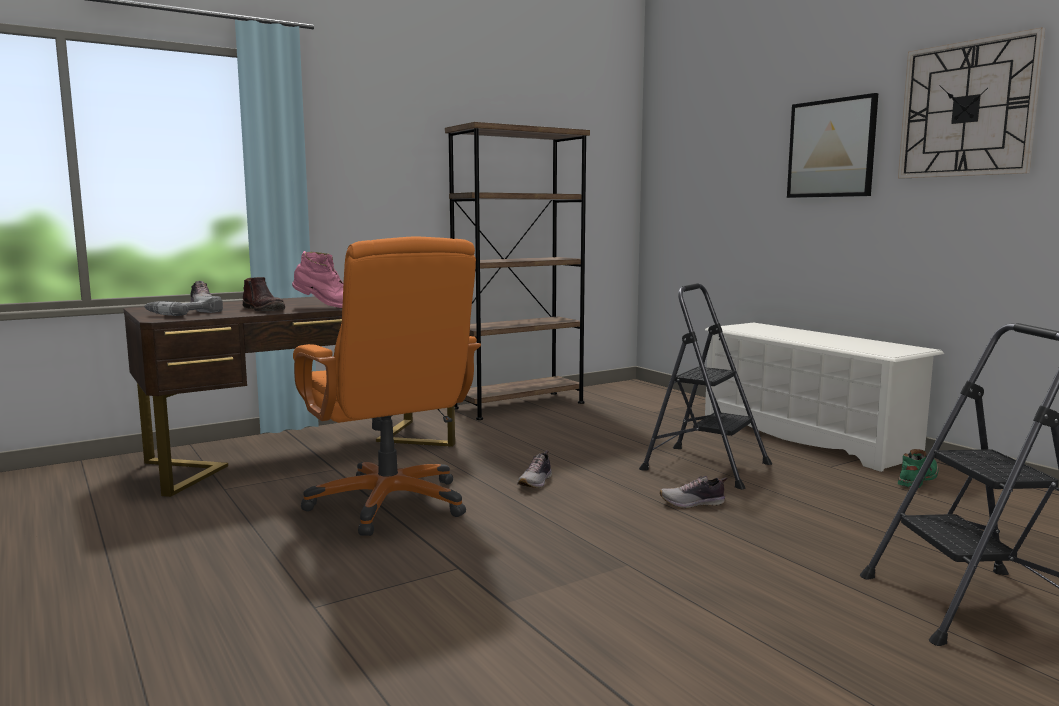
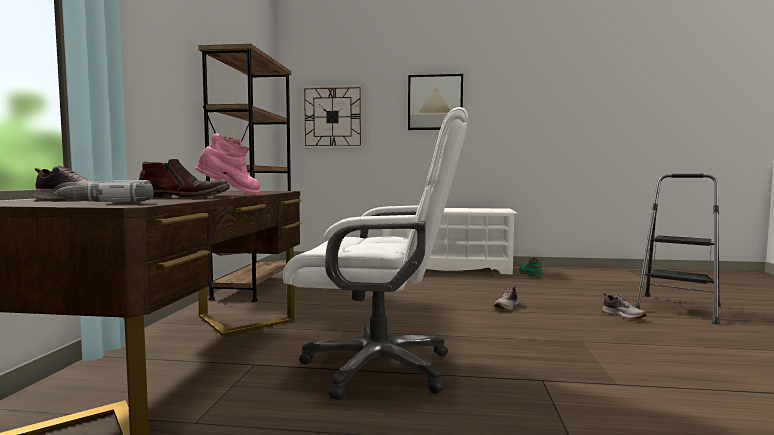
camera: 50 degrees left, 5 degrees down
(390, 504) = (380, 367): orange office chair -> white office chair
(536, 482) = (414, 322): shoe -> shoe (623, 315)
(702, 465) = (452, 290): black step ladder -> none
(967, 109) = (513, 87): wall clock -> wall clock (332, 117)

